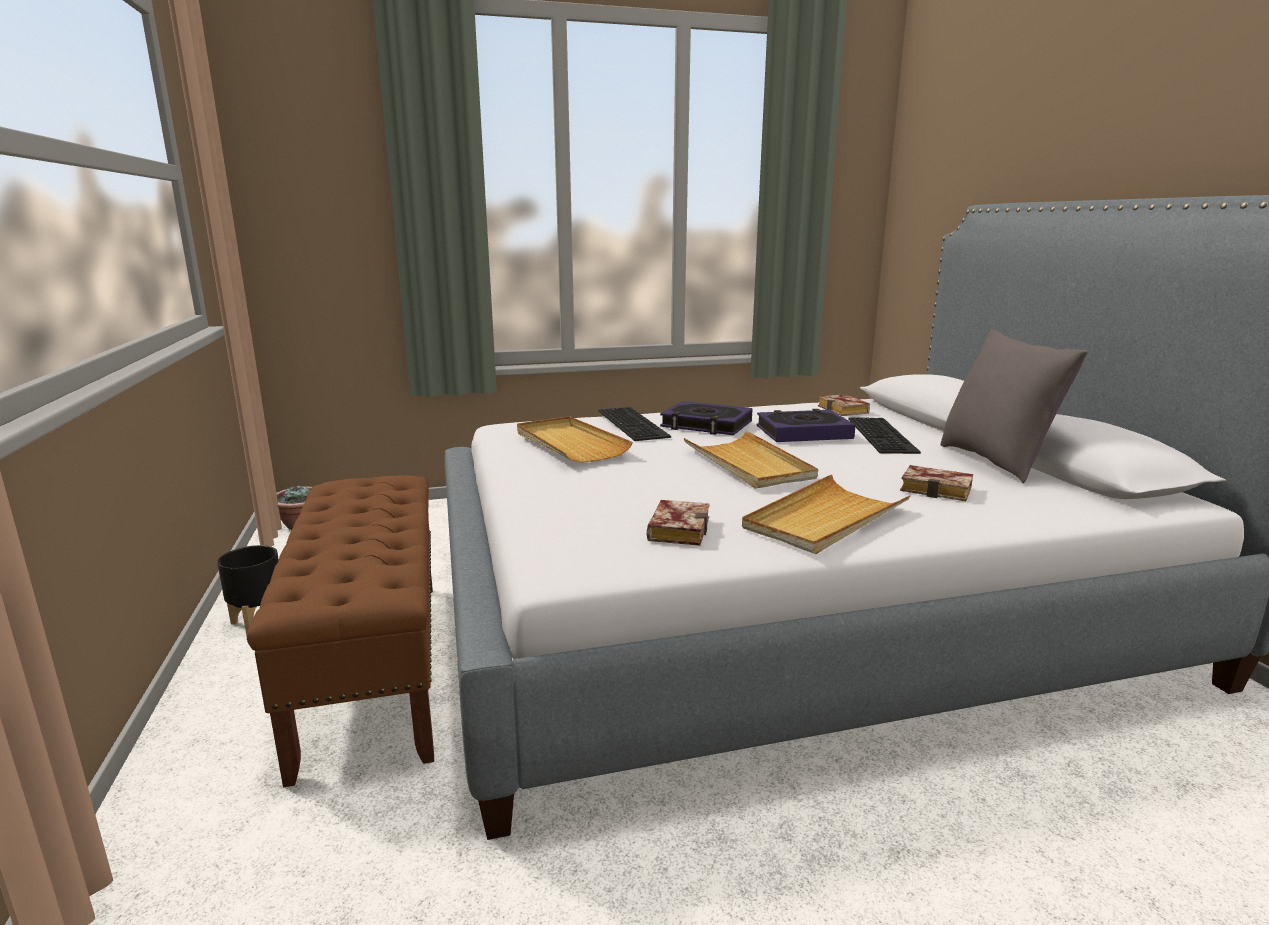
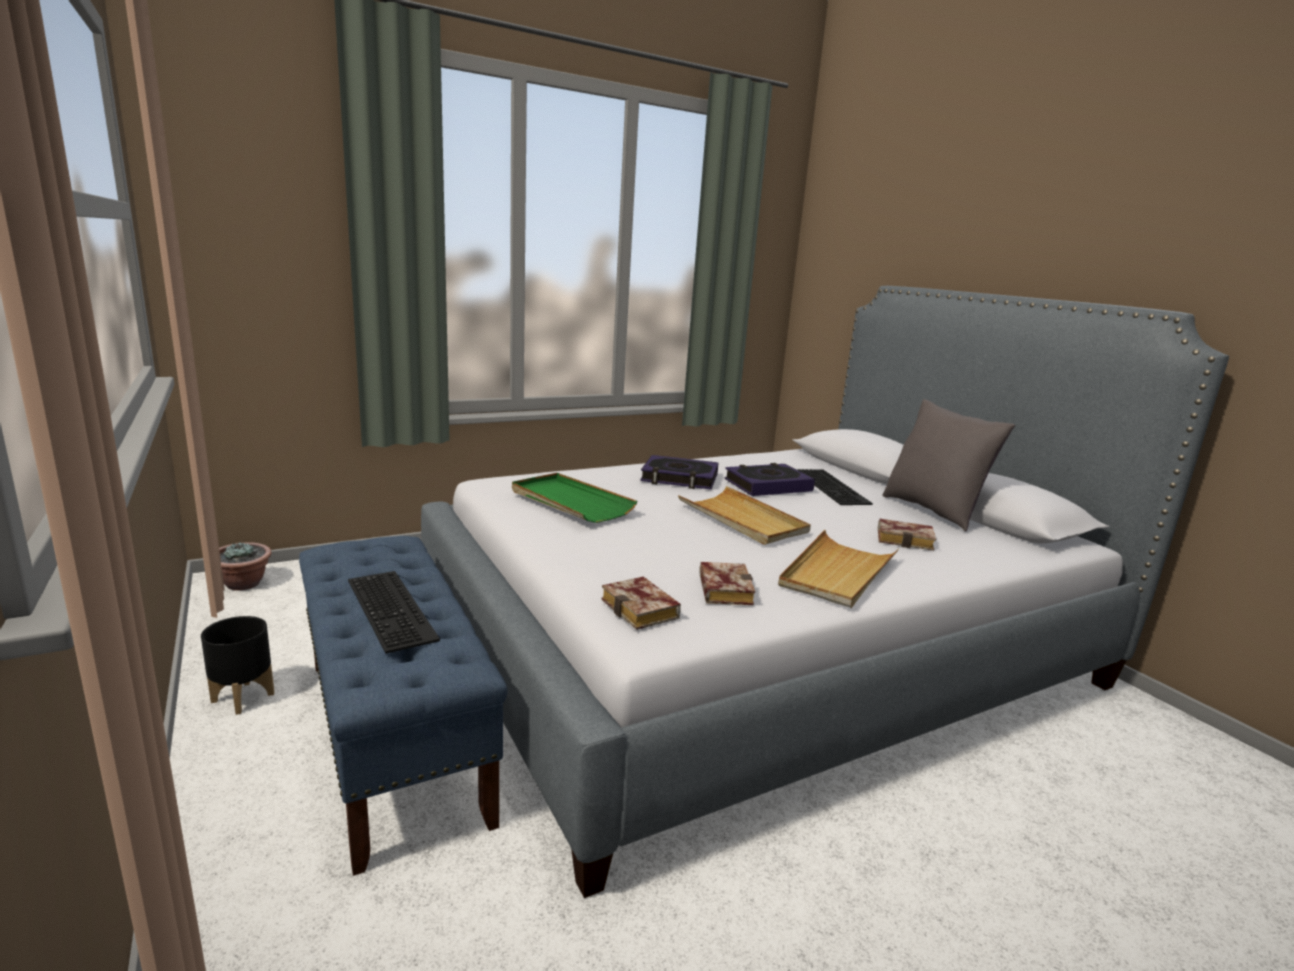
camera: 15 degrees left, 0 degrees up
(374, 668) = (394, 736): brown bench -> blue bench
(569, 443) = (570, 501): beige tray -> green tray
(635, 423) = (616, 478): keyboard -> keyboard (394, 609)
(845, 410) = (787, 462): book -> book (643, 610)

